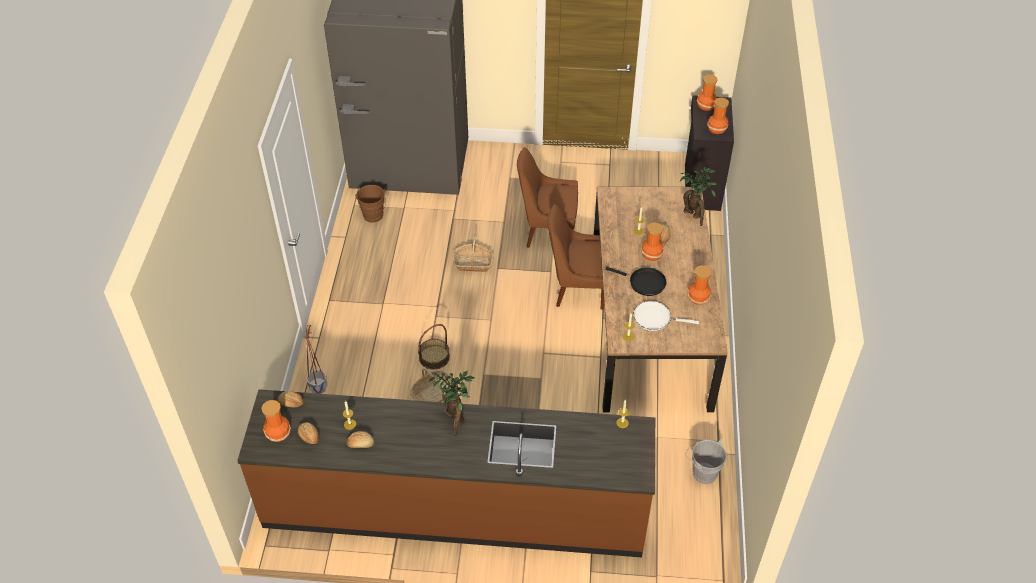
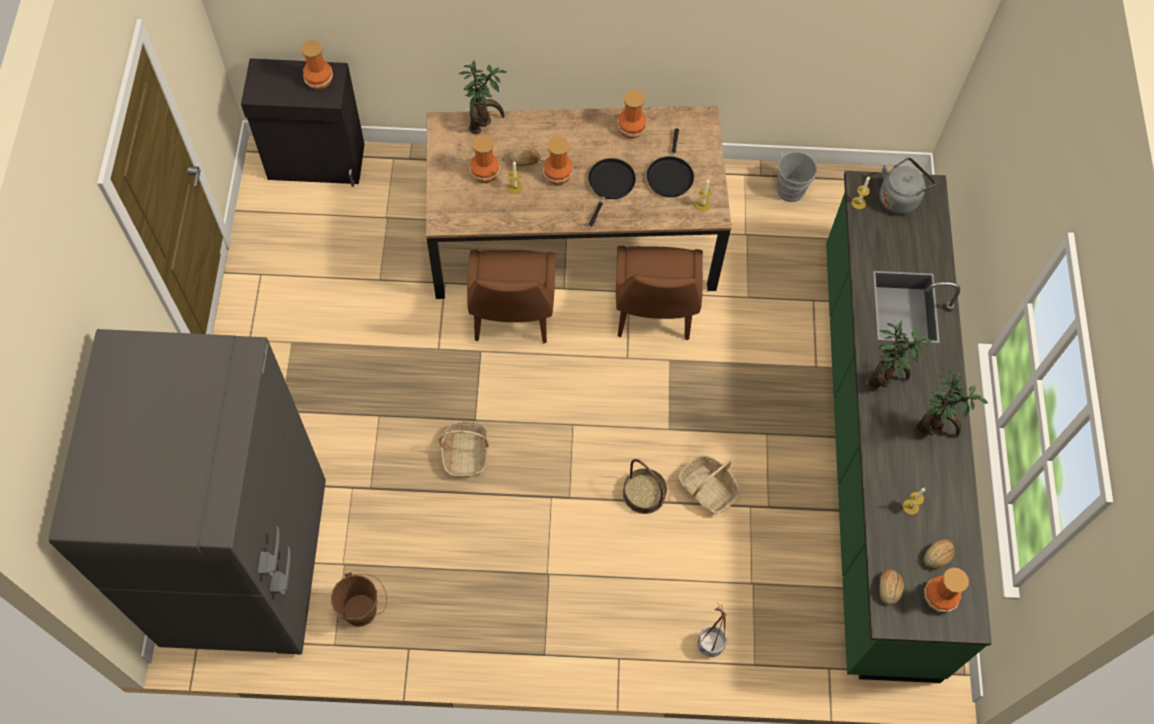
camera: 95 degrees left, 15 degrees up
(360, 443) = (938, 490): bread -> none
(410, 447) = (932, 430): none -> potted plant
(455, 507) = (874, 451): brown counter -> green counter
(547, 231) = (400, 356): brown chair -> brown chair (653, 314)
(628, 453) = (900, 198): none -> grey kettle
(655, 318) = (670, 175): white frying pan -> black frying pan
(705, 105) = (266, 89): vase -> vase (485, 173)

